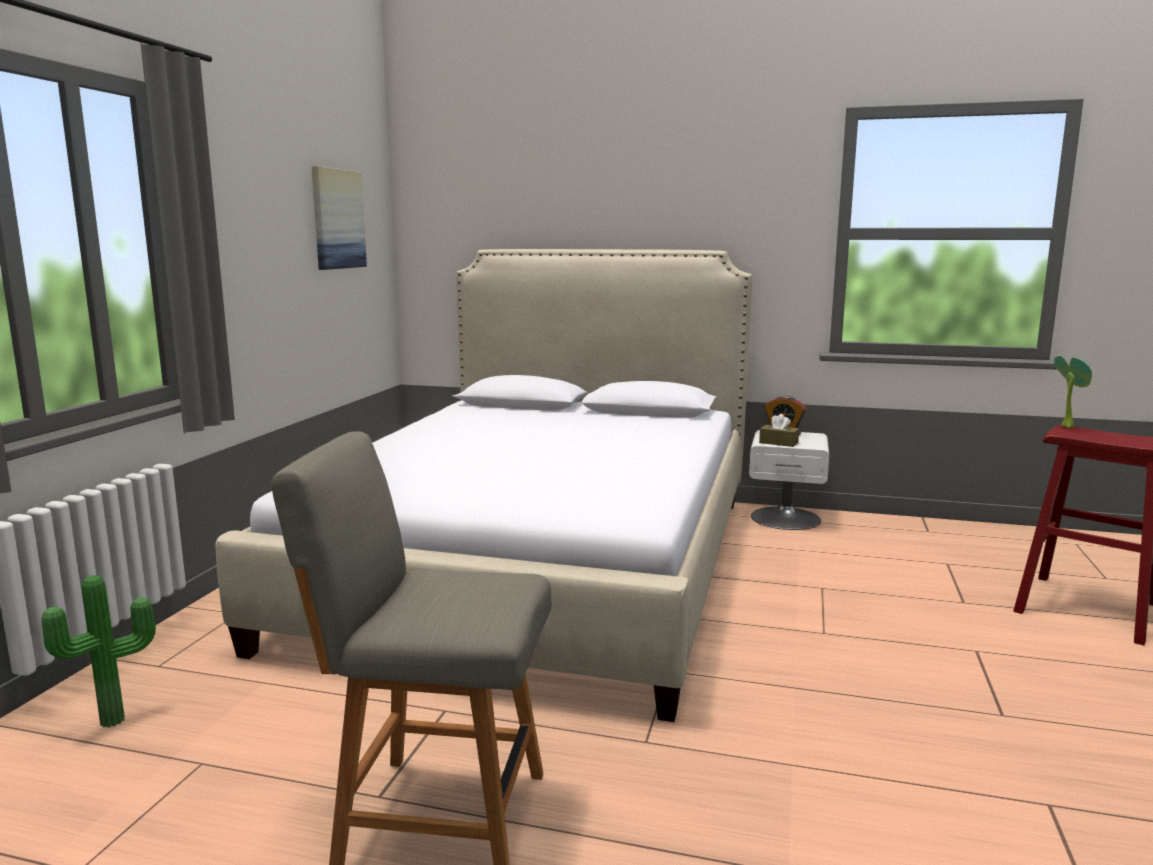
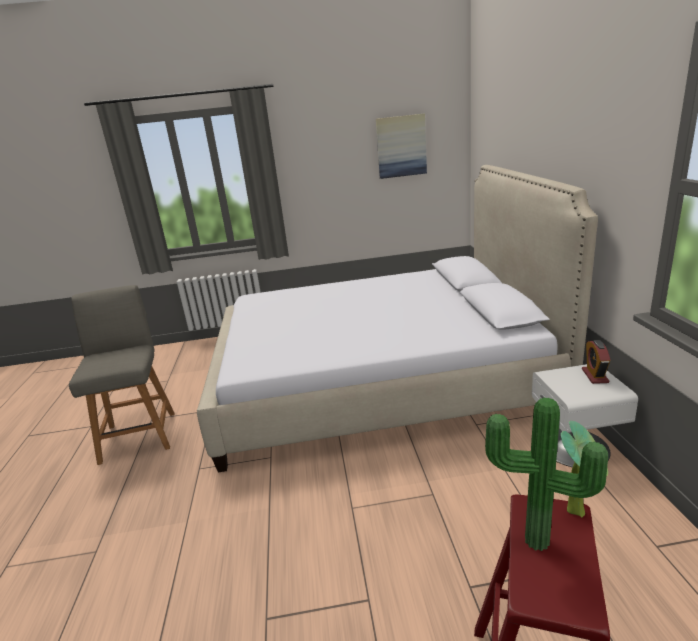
camera: 70 degrees right, 10 degrees up
(114, 722) = (189, 356): potted plant -> potted plant (537, 545)
(778, 443) = (558, 379): brown tissue box -> none

